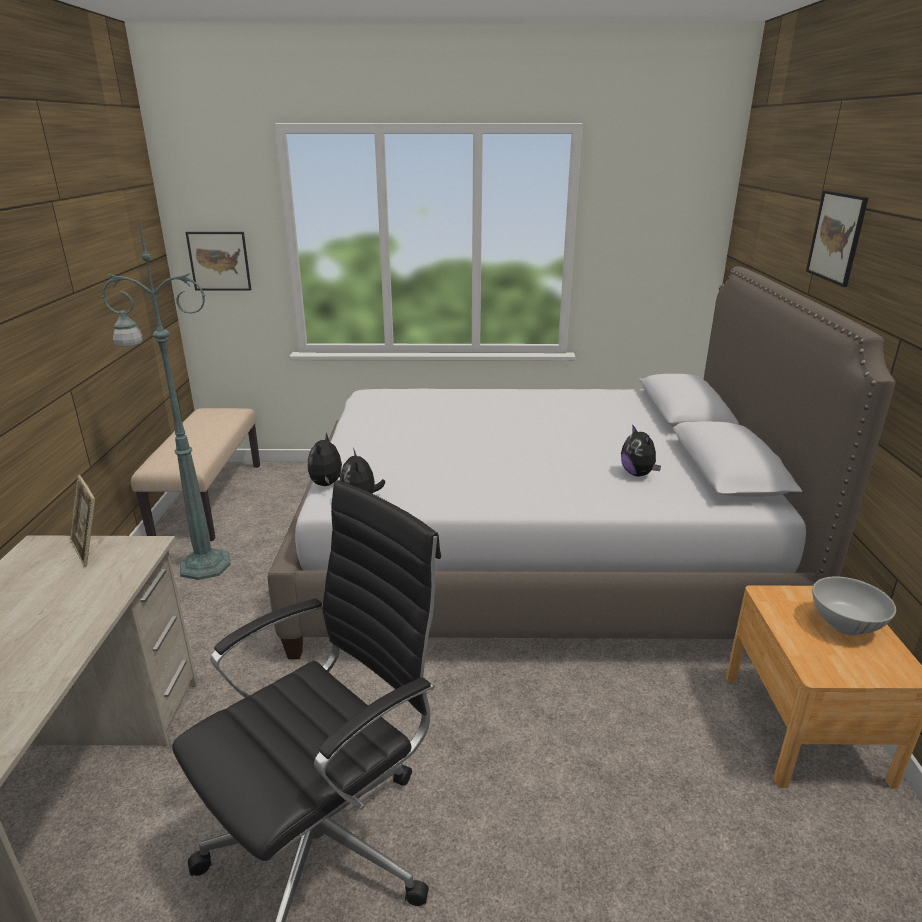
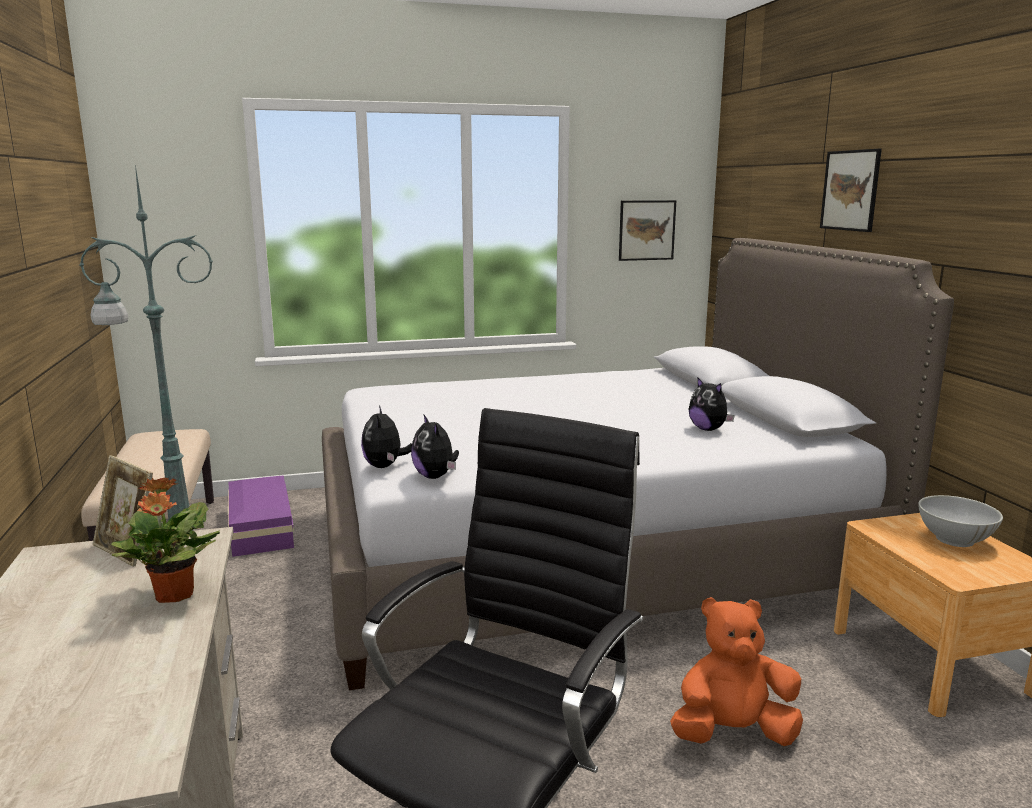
camera: 15 degrees left, 10 degrees down
(94, 601) = (174, 596): none -> potted plant
(219, 261) = (168, 252): picture -> picture (646, 230)
(286, 495) = (262, 527): none -> purple storage box
(577, 762) = (732, 733): none -> orange plush toy

